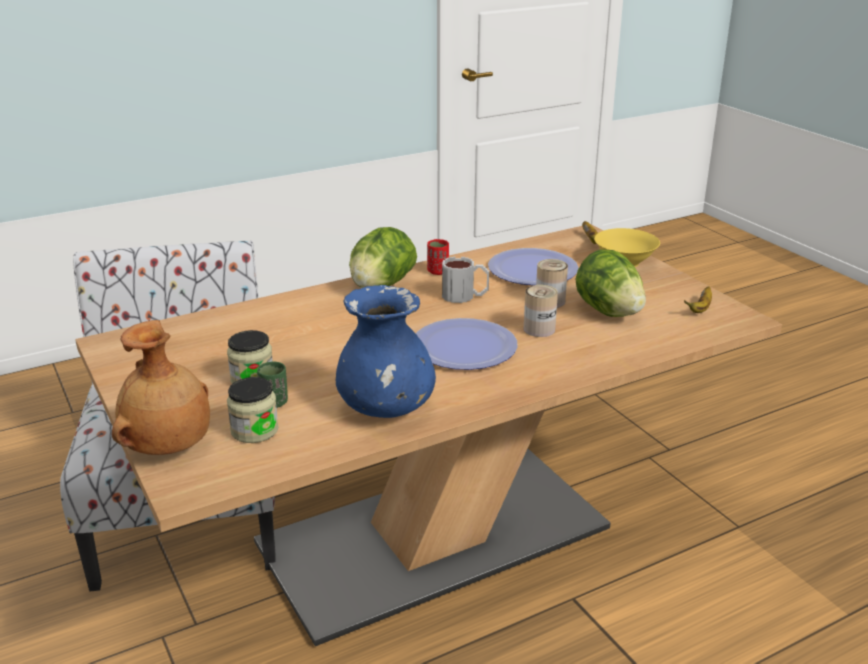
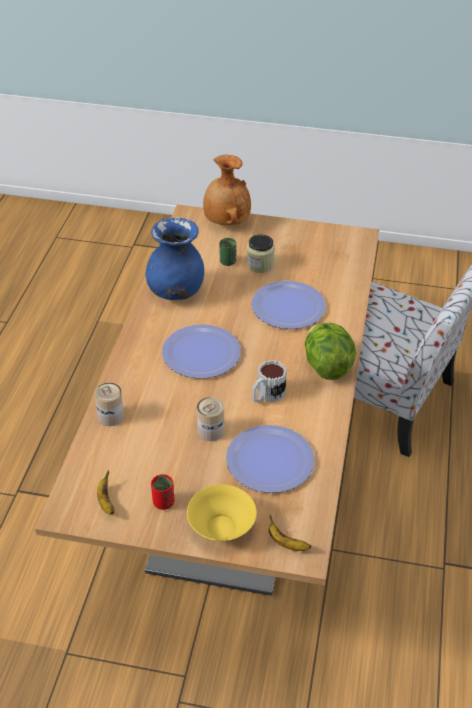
camera: 130 degrees right, 15 degrees up
(254, 430) = (210, 247): jar -> none
(315, 333) = (288, 307): none -> plate
(438, 271) = (322, 407): red cup -> red cup (163, 502)
(539, 329) = (181, 398): can -> can (110, 416)
(608, 311) = (162, 448): lettuce -> none

